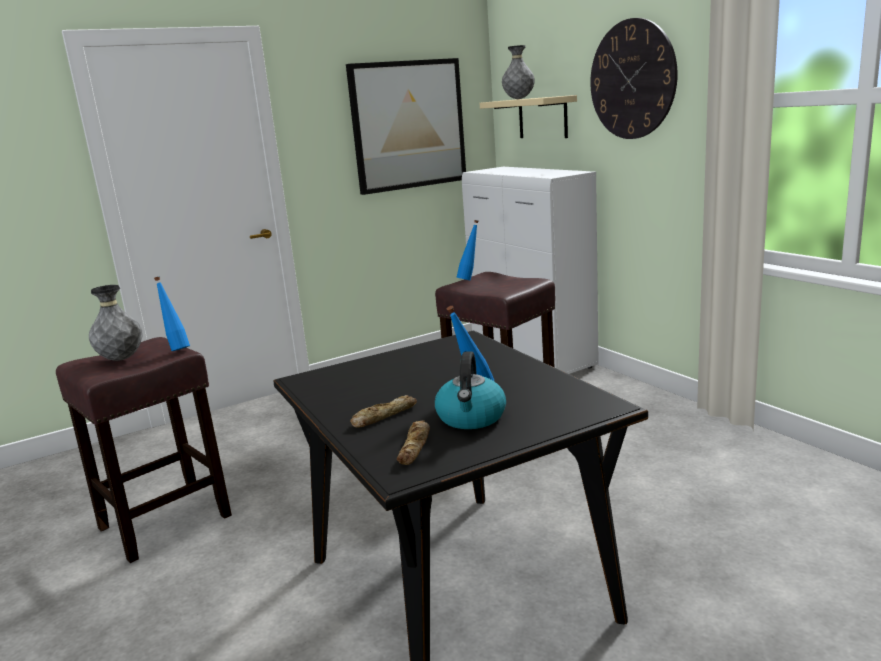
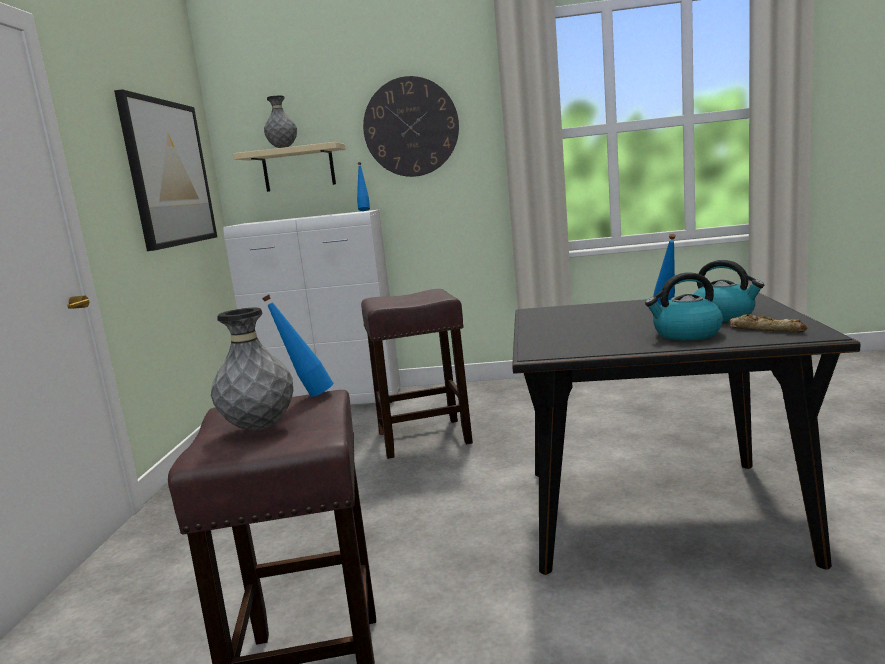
camera: 55 degrees left, 5 degrees down
(383, 416) = (686, 334): bread -> kettle
(470, 279) = (378, 302): blue bottle -> blue bottle (364, 211)

